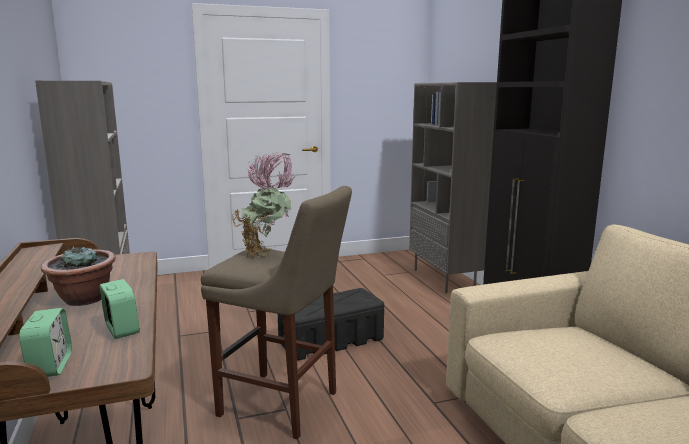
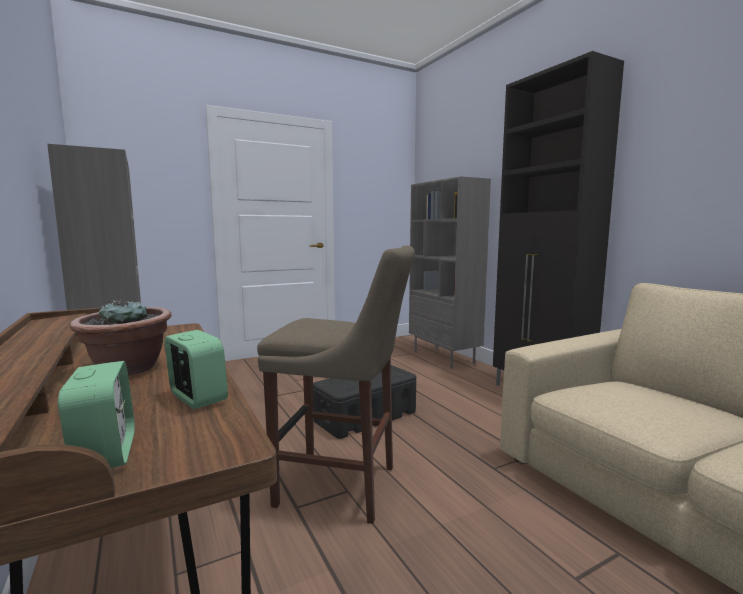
camera: 10 degrees left, 5 degrees down
(267, 253) = (322, 321): potted plant -> none

